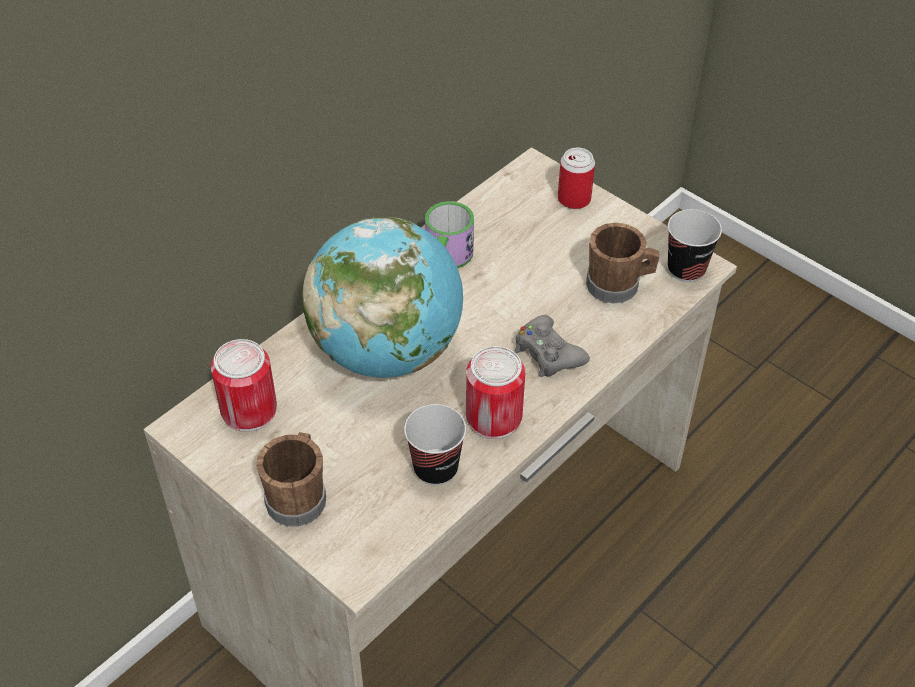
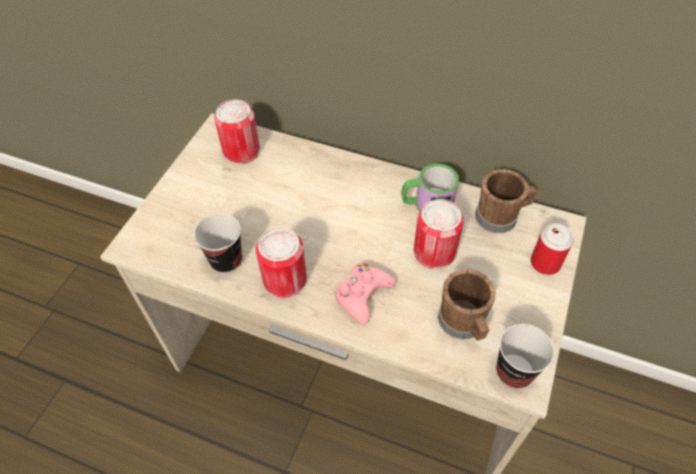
camera: 70 degrees right, 5 degrees up
(298, 495) = (182, 197): brown mug -> brown mug (501, 216)
(387, 351) = (320, 200): globe -> none
(518, 276) = (434, 252): none -> can
(548, 354) = (362, 295): grey game controller -> pink game controller

